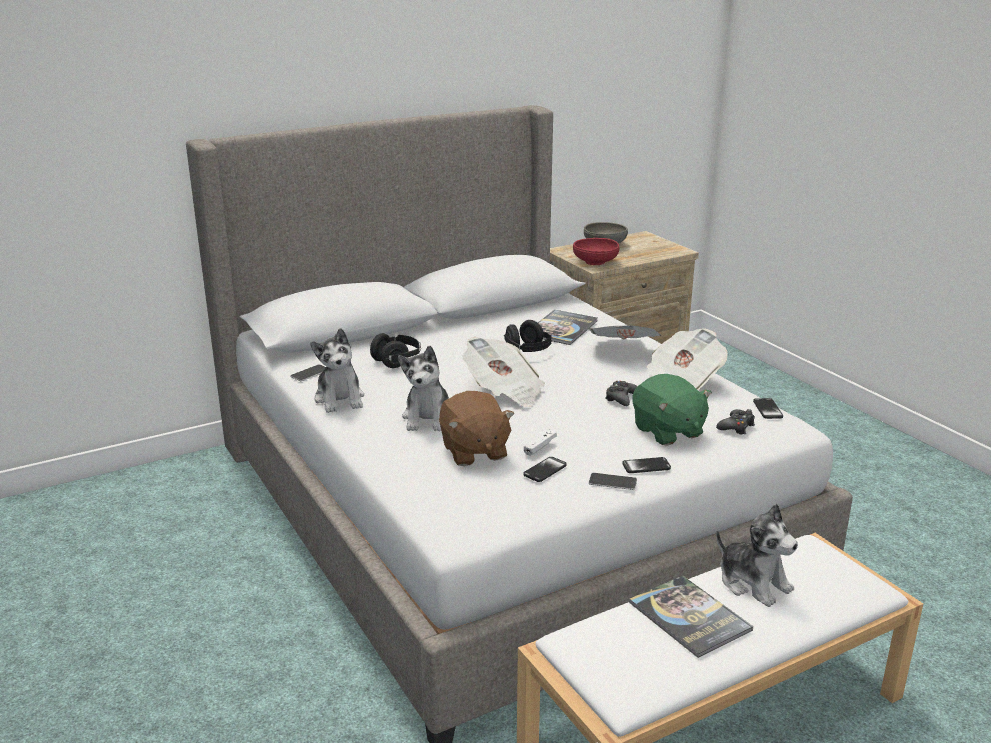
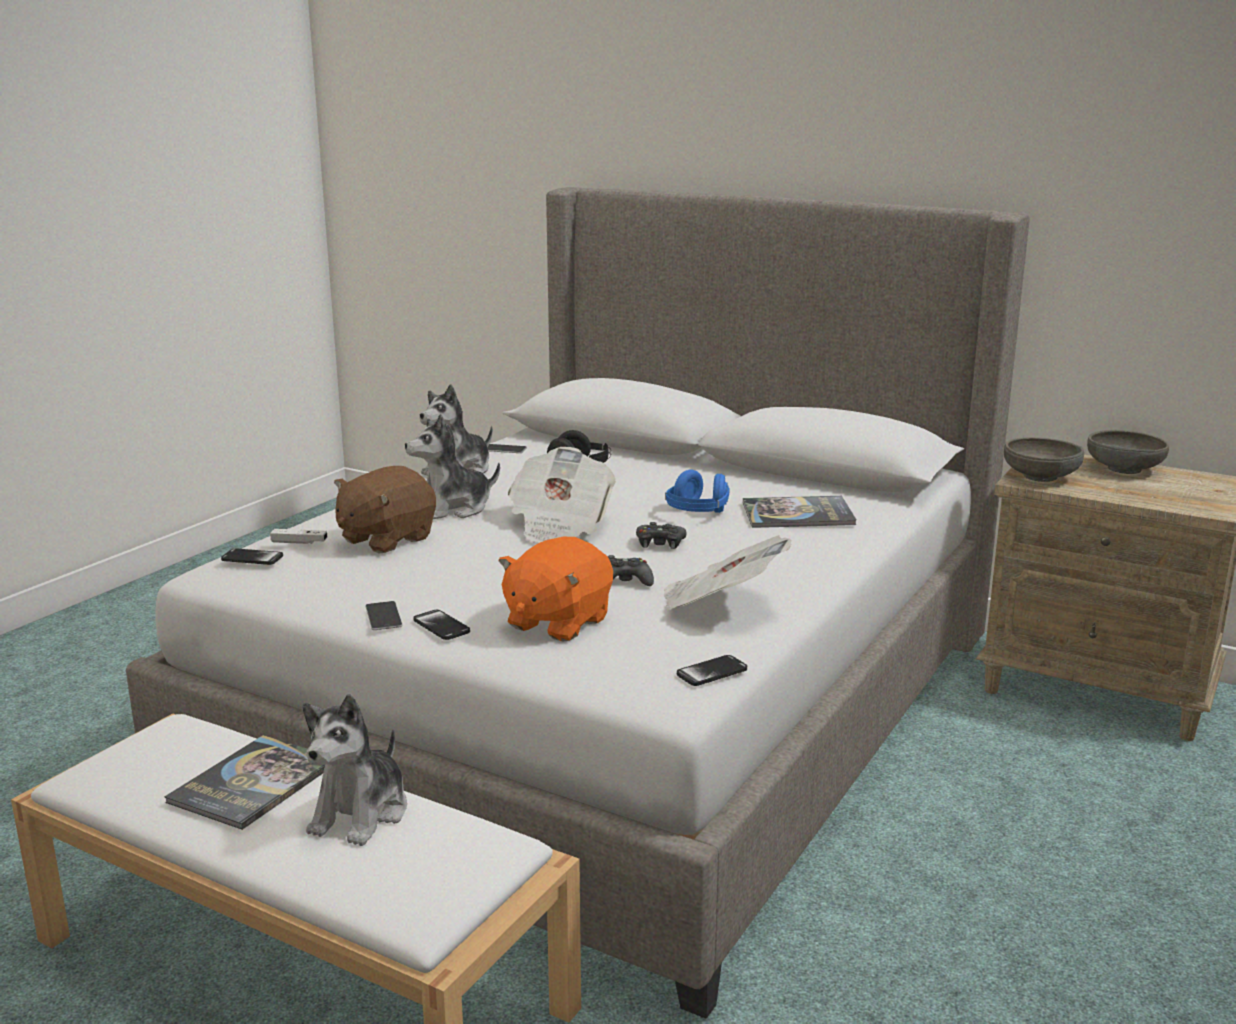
camera: 60 degrees right, 5 degrees down
(528, 351) = (697, 513): black headphones -> blue headphones
(540, 447) = (431, 564): white game controller -> white game controller (299, 542)
(545, 470) = (377, 579): phone -> phone (252, 558)
(595, 262) = (1040, 477): red bowl -> grey bowl
(623, 351) = (780, 556): newspaper -> none
(667, 431) = (557, 622): green plush toy -> orange plush toy
(736, 427) = (621, 659): black game controller -> black game controller (660, 543)

